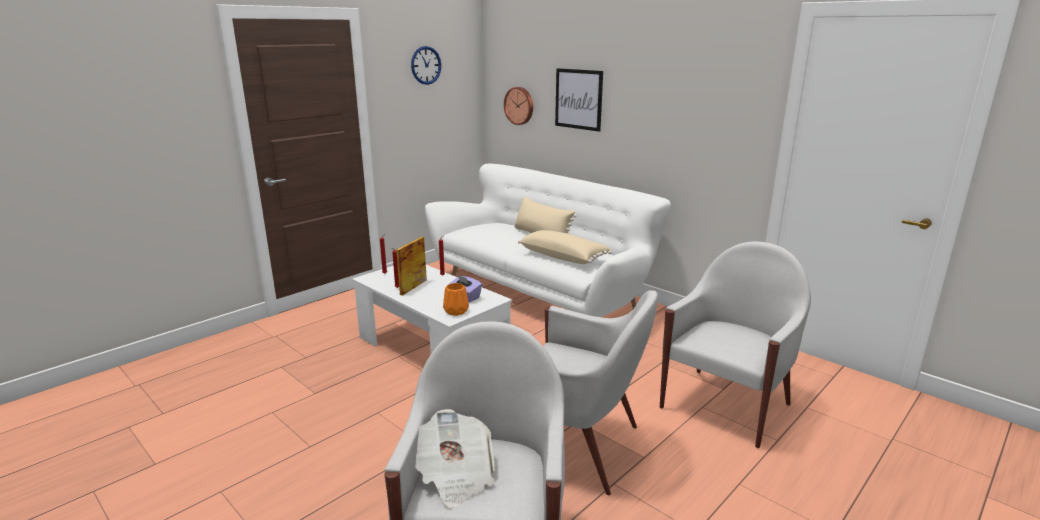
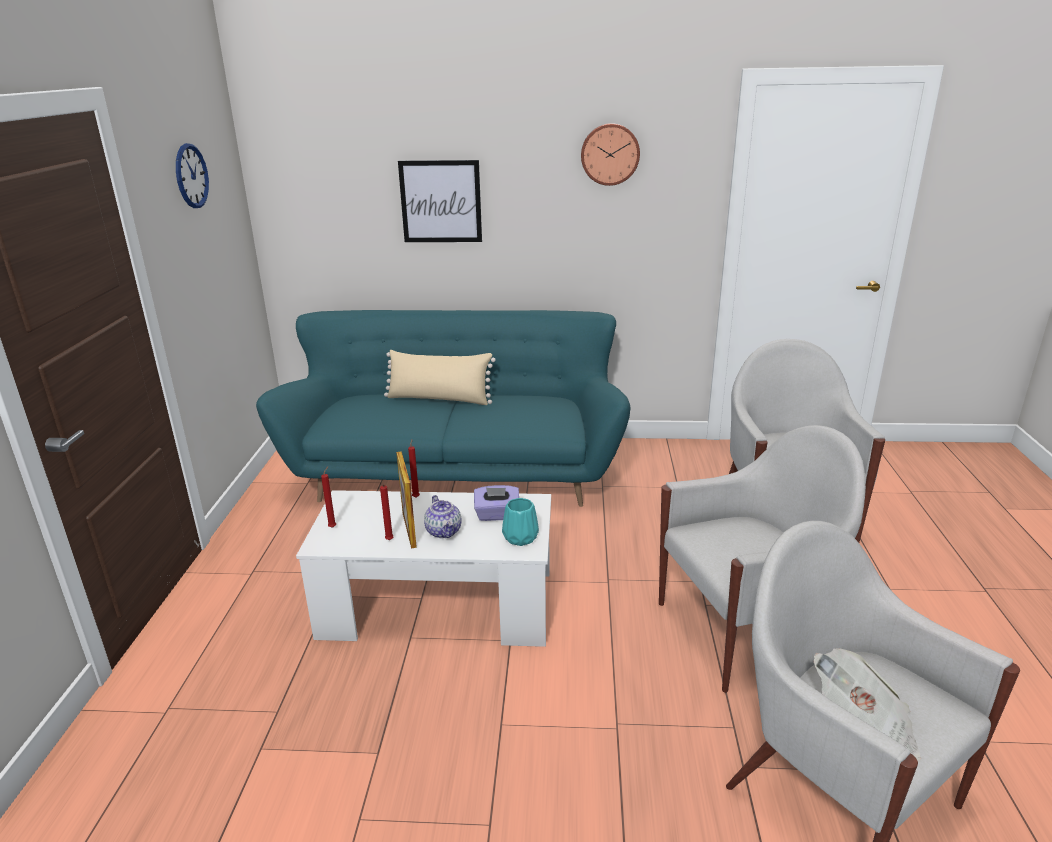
camera: 40 degrees left, 5 degrees up
(427, 294) = (444, 531): none -> teapot
(456, 311) = (520, 537): orange vase -> turquoise vase
(519, 105) = (331, 220): wall clock -> wall clock (610, 154)
(542, 293) = (457, 473): white sofa -> turquoise sofa
(564, 257) = (512, 417): beige pillow -> none

